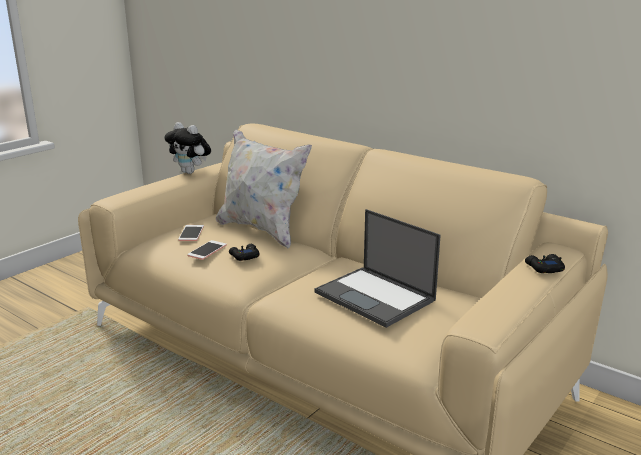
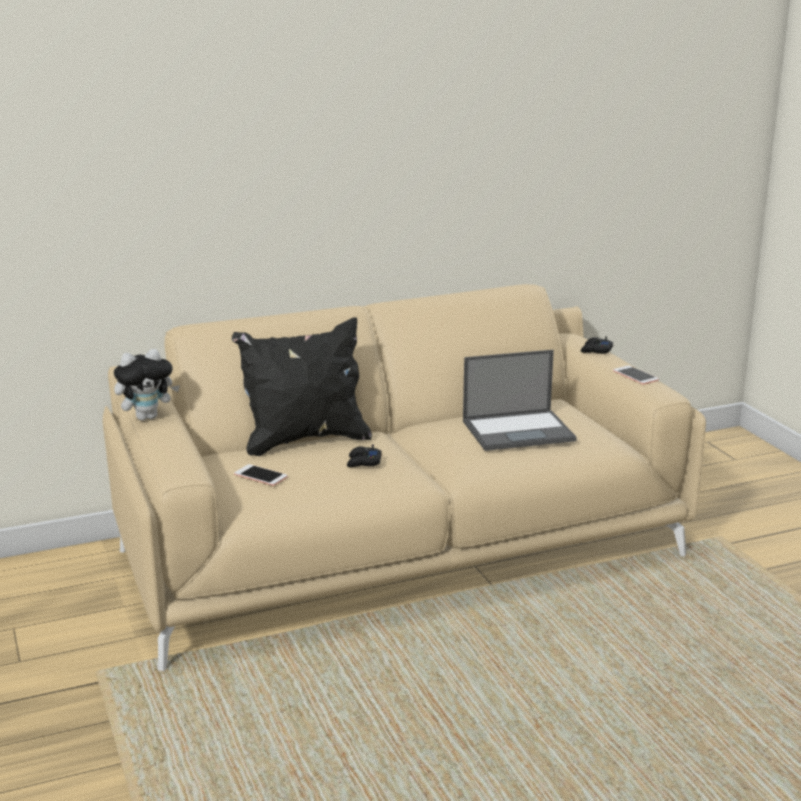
camera: 60 degrees left, 0 degrees up
(207, 250) = (323, 476): phone -> phone (635, 375)
(262, 230) = (304, 440): white pillow -> black pillow

